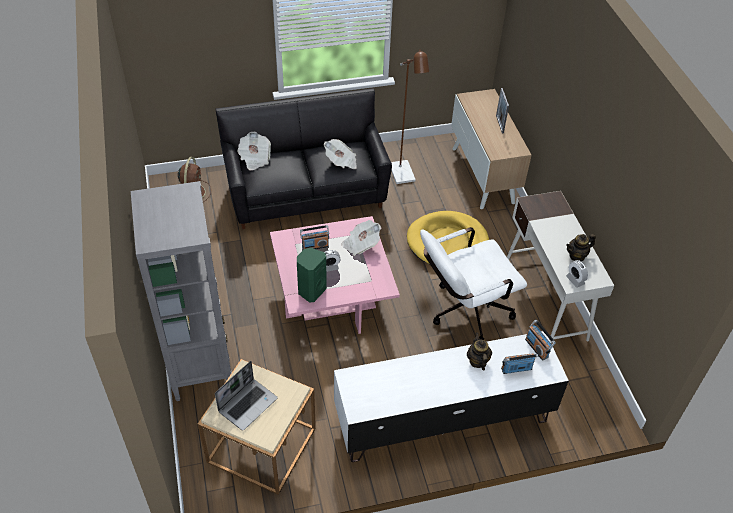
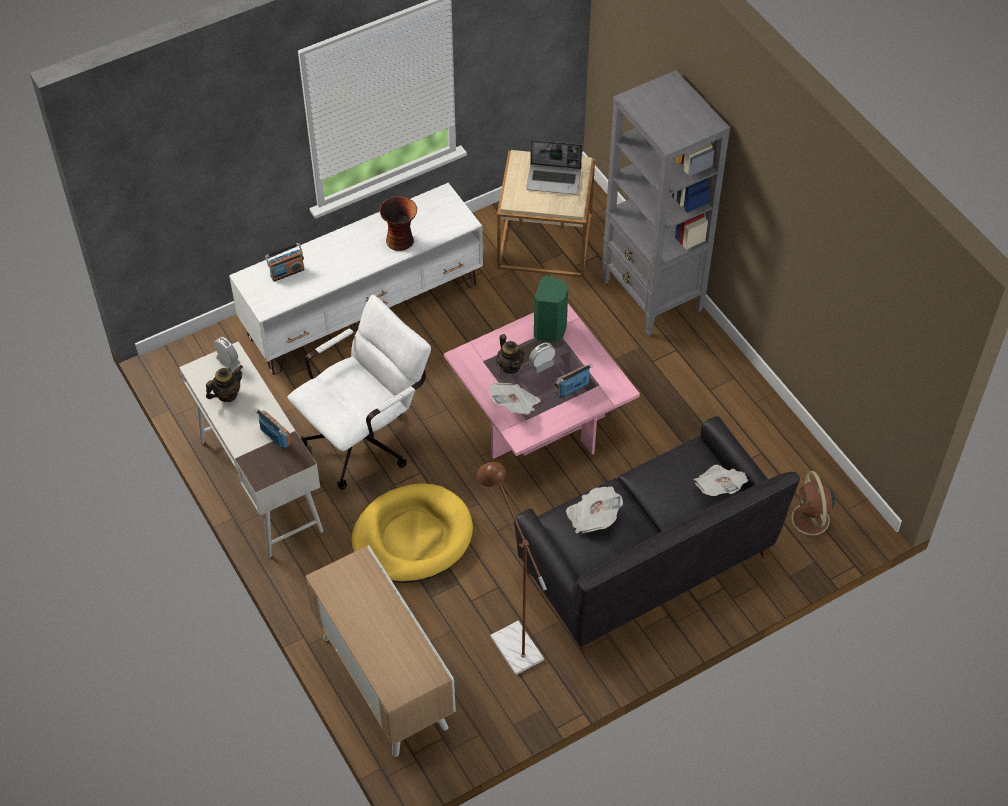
camera: 165 degrees right, 5 degrees up
(248, 404) = (554, 180): laptop -> laptop turned 105 degrees counterclockwise
(410, 374) = (400, 240): none -> vase
(477, 361) = (331, 270): teapot -> teapot (510, 366)
(499, 124) = (365, 626): picture frame -> none
(537, 348) = (267, 300): radio -> radio (275, 437)

